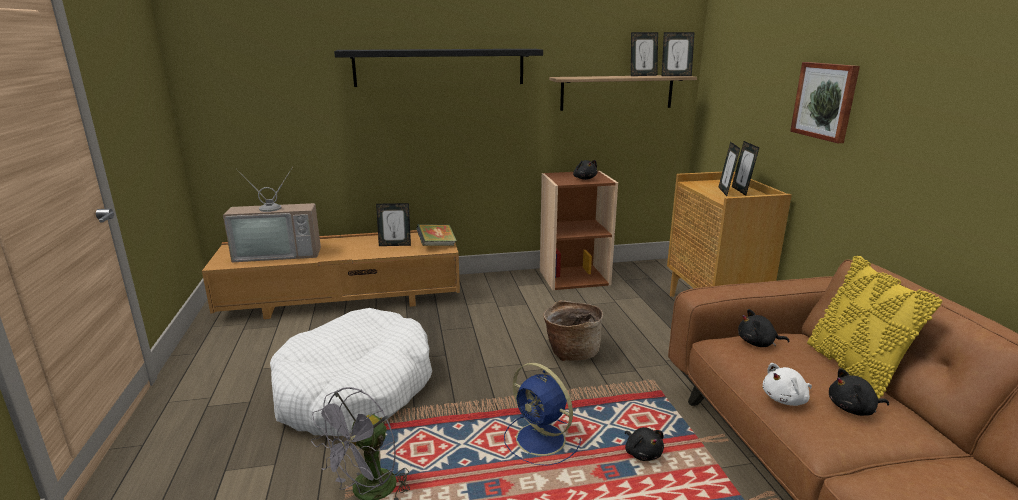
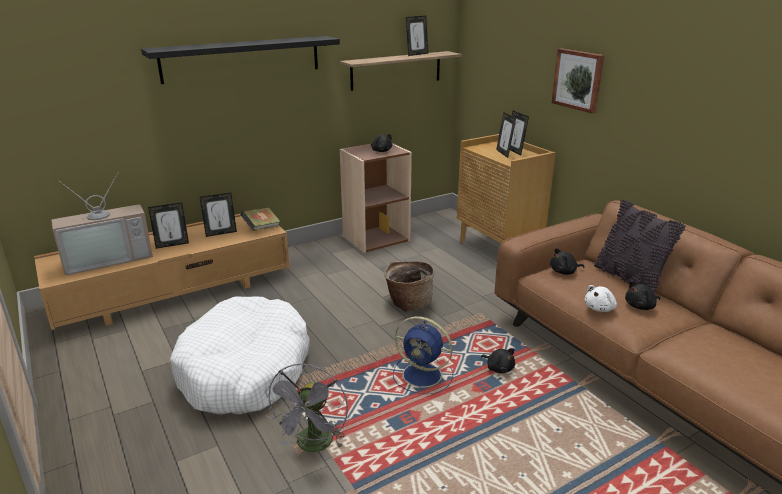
camera: 20 degrees left, 5 degrees up
(675, 76) = (443, 53): picture frame -> picture frame (172, 244)
(854, 369) = (629, 279): yellow pillow -> black pillow

